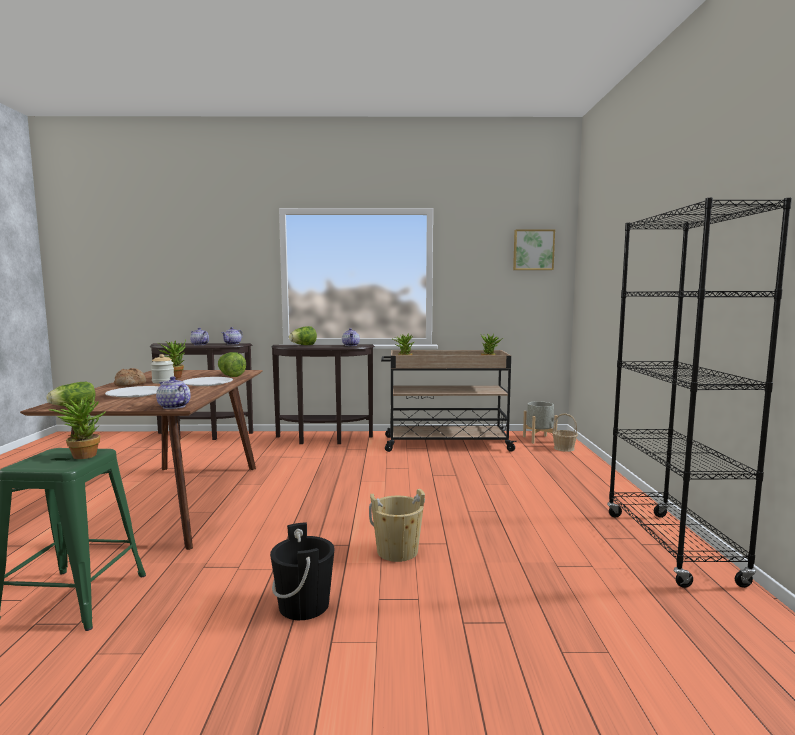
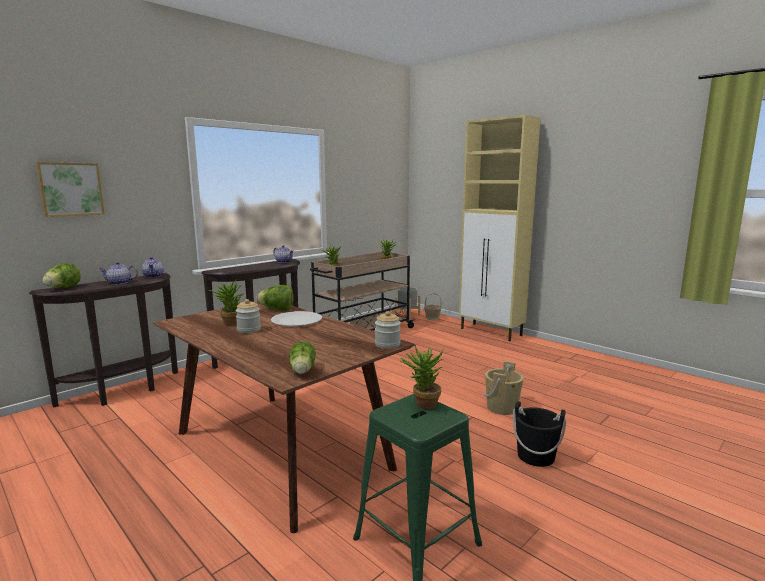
camera: 45 degrees left, 5 degrees up
(130, 384) = (229, 340): bread -> none
(136, 393) = (291, 345): white plate -> none
(173, 407) = (387, 344): teapot -> jar
(303, 345) = (242, 267): lettuce -> lettuce (63, 288)
(533, 250) = (387, 169): picture -> picture (70, 189)
(603, 481) = (491, 332): none -> beige cabinet
(670, 547) = (579, 355): black bookcase -> none

